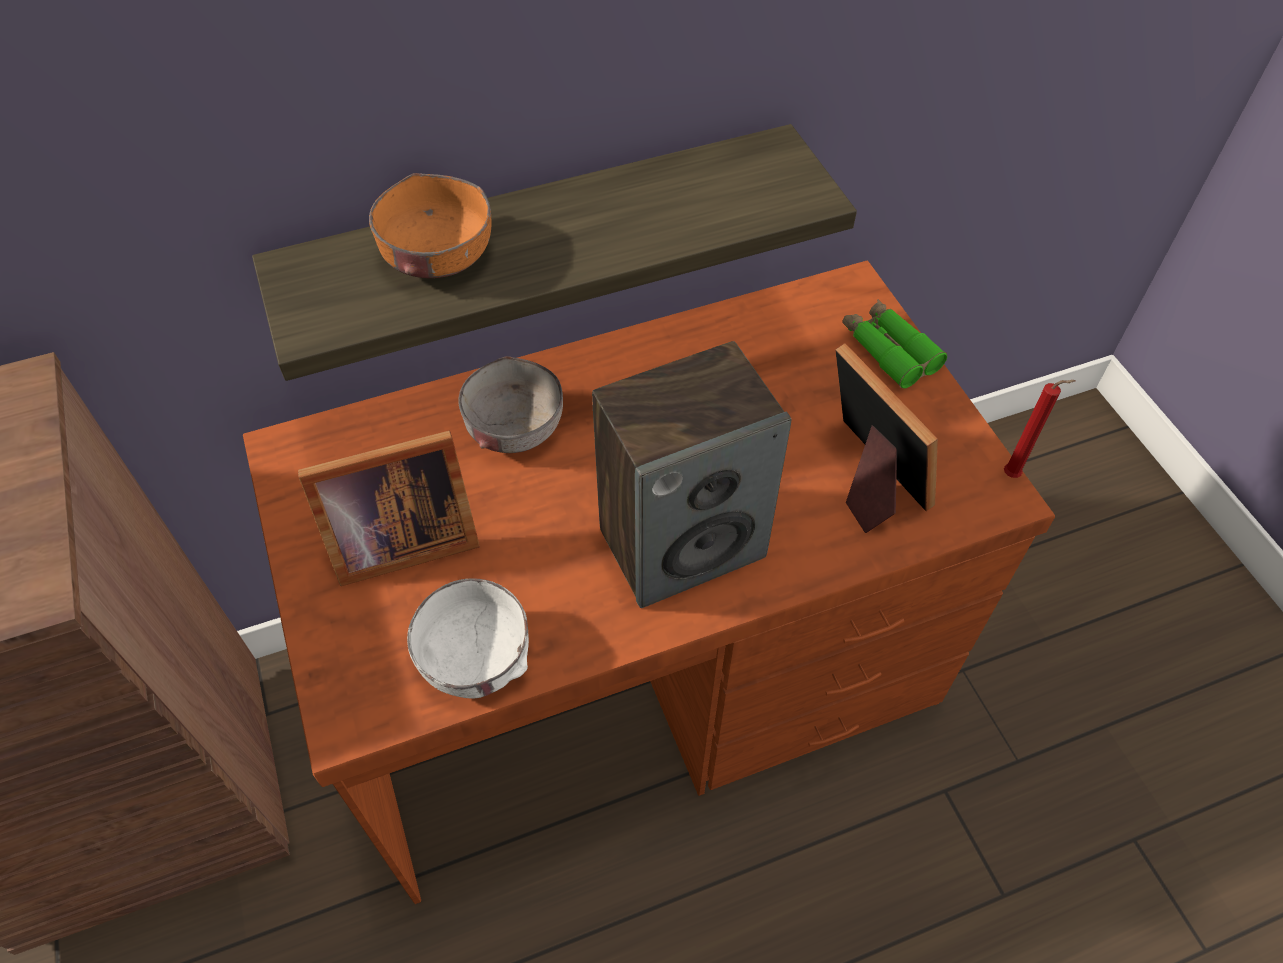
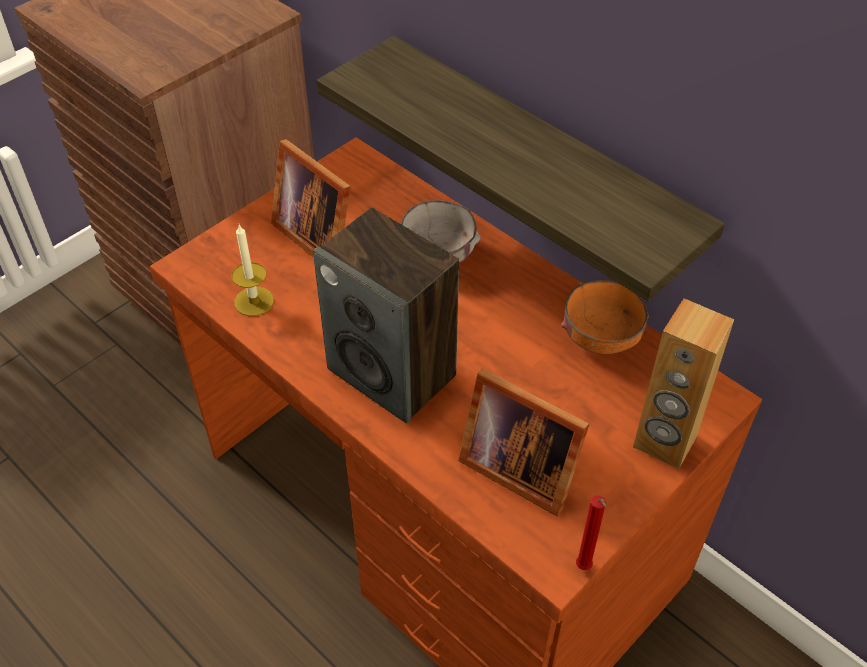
camera: 65 degrees right, 5 degrees down
(437, 255) = (444, 102): orange bowl -> orange bowl (600, 334)
(474, 655) = (254, 301): white bowl -> candle
(868, 478) = (517, 466): picture frame -> picture frame turned 90 degrees clockwise
(889, 350) = (664, 442): green binoculars -> brown speaker

